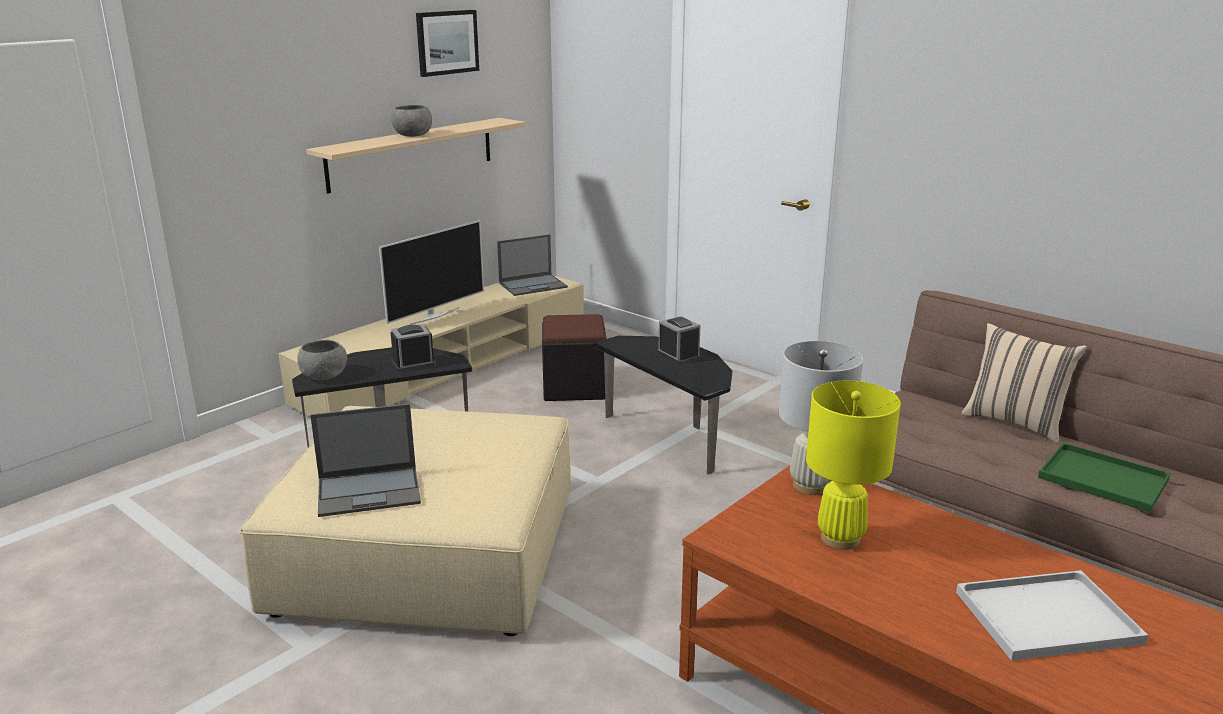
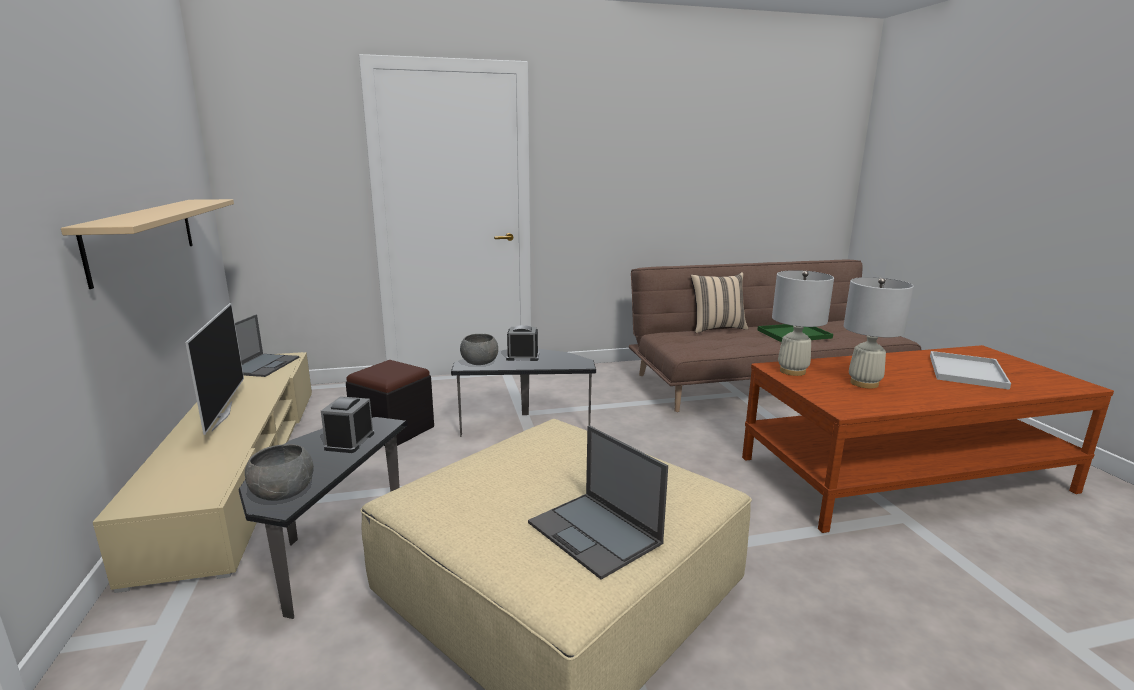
camera: 55 degrees left, 5 degrees down
(370, 491) = (595, 534): laptop -> laptop turned 120 degrees clockwise
(413, 135) = (160, 211): grey bowl -> grey bowl (479, 362)
(447, 42) = (145, 108): picture -> none
(840, 538) = (864, 383): yellow table lamp -> white table lamp

